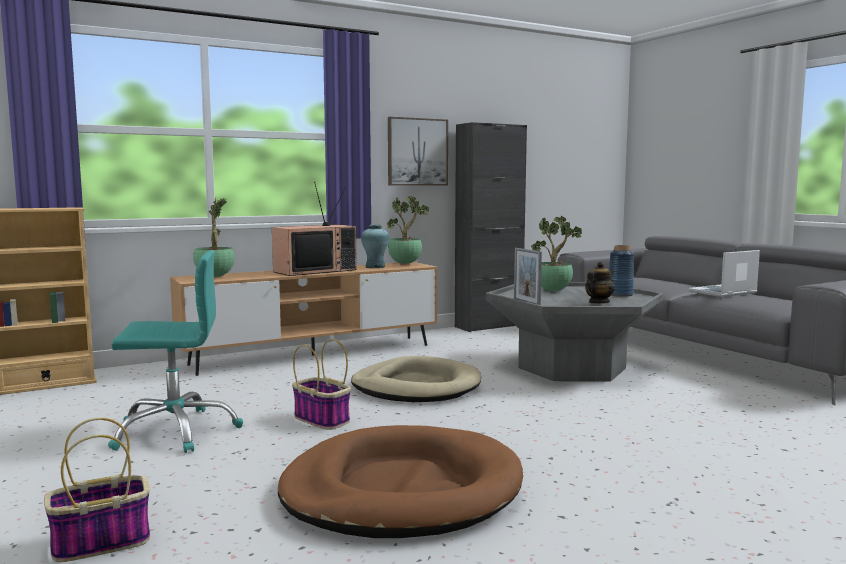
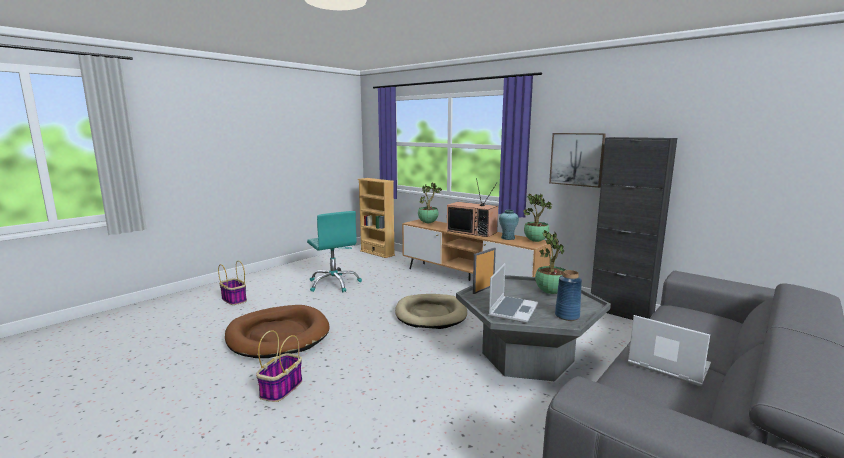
camera: 70 degrees right, 5 degrees up
(322, 420) = (360, 304): basket -> basket (281, 389)
(598, 302) = (513, 310): teapot -> laptop

